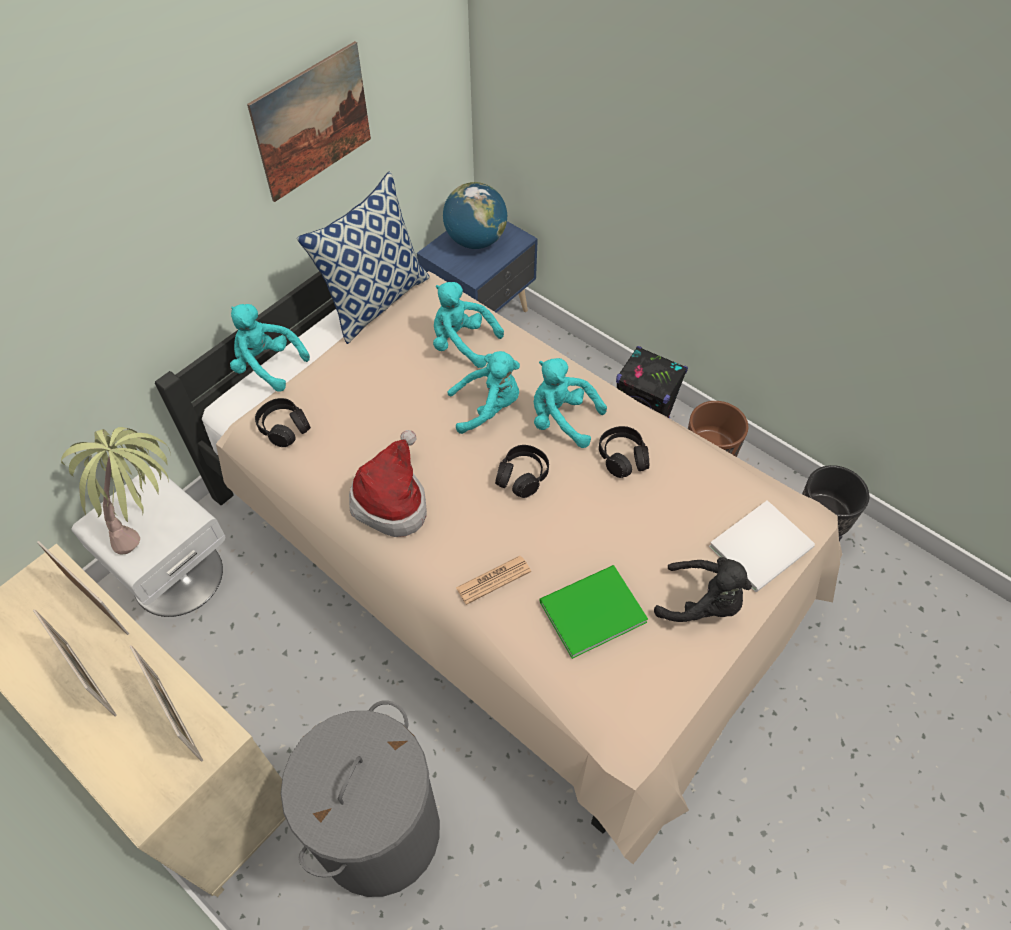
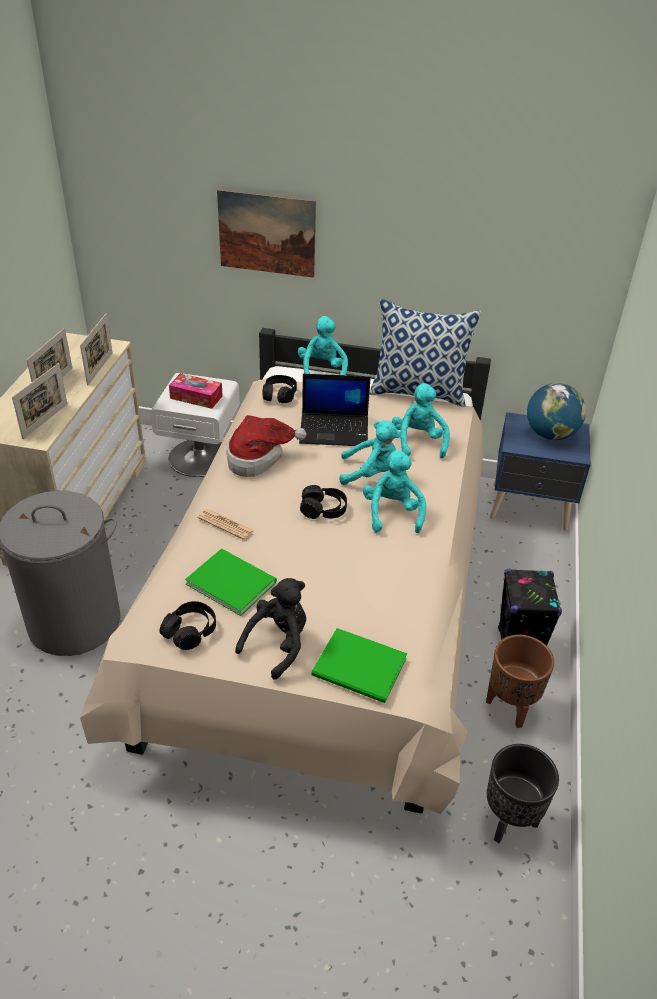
camera: 60 degrees right, 15 degrees down
(150, 522) = (196, 397): potted plant -> tissue box
(312, 122) = (452, 245): picture -> picture (267, 233)
(392, 404) = (335, 430): none -> laptop
(488, 407) = (371, 473): turquoise plush toy -> turquoise plush toy turned 45 degrees counterclockwise
(622, 457) = (384, 556): black headphones -> black headphones (190, 631)
(702, 603) = (278, 644): black plush toy -> black plush toy turned 135 degrees counterclockwise
(764, 547) = (361, 669): white book -> green book

